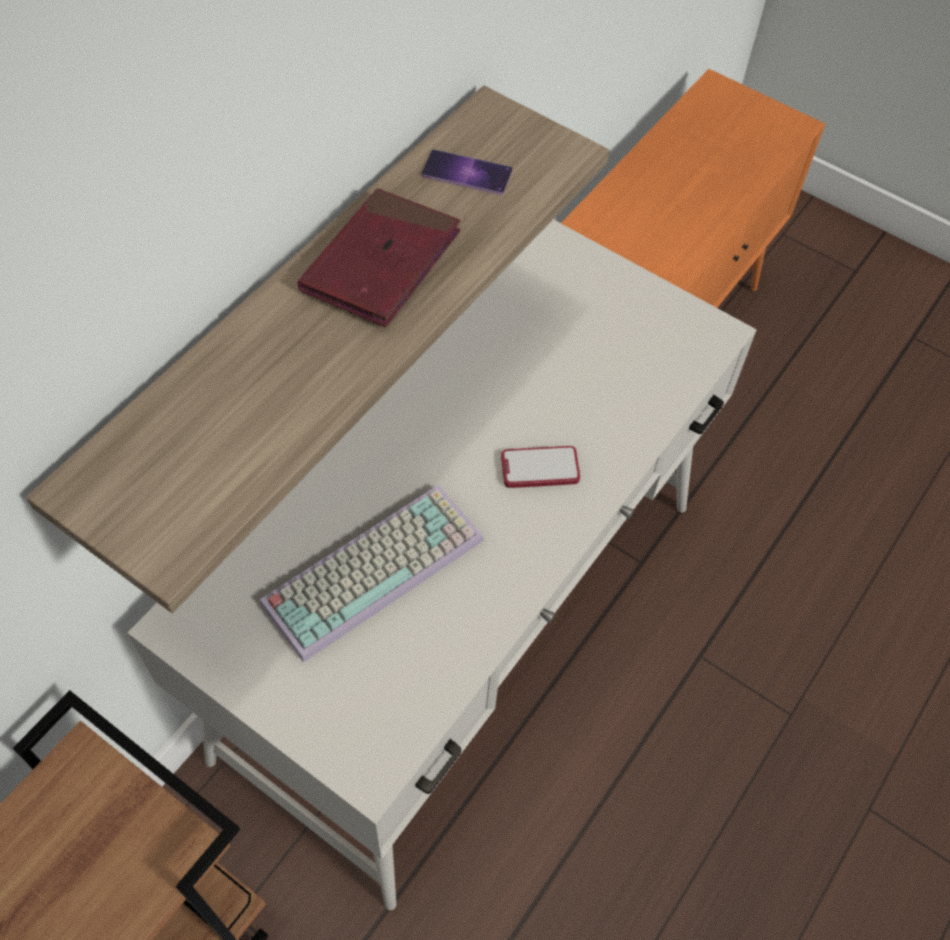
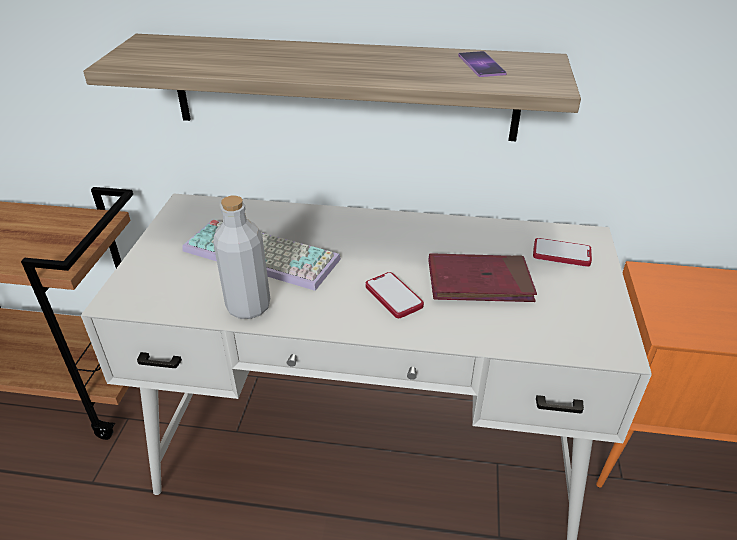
camera: 65 degrees right, 20 degrees down
(381, 262) = (373, 61): red book -> red book (479, 282)
(473, 621) = (248, 306): none -> grey bottle
(559, 281) = (561, 254): none -> phone

